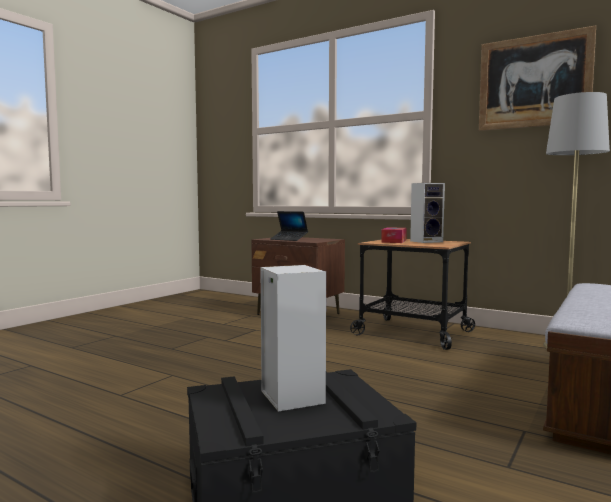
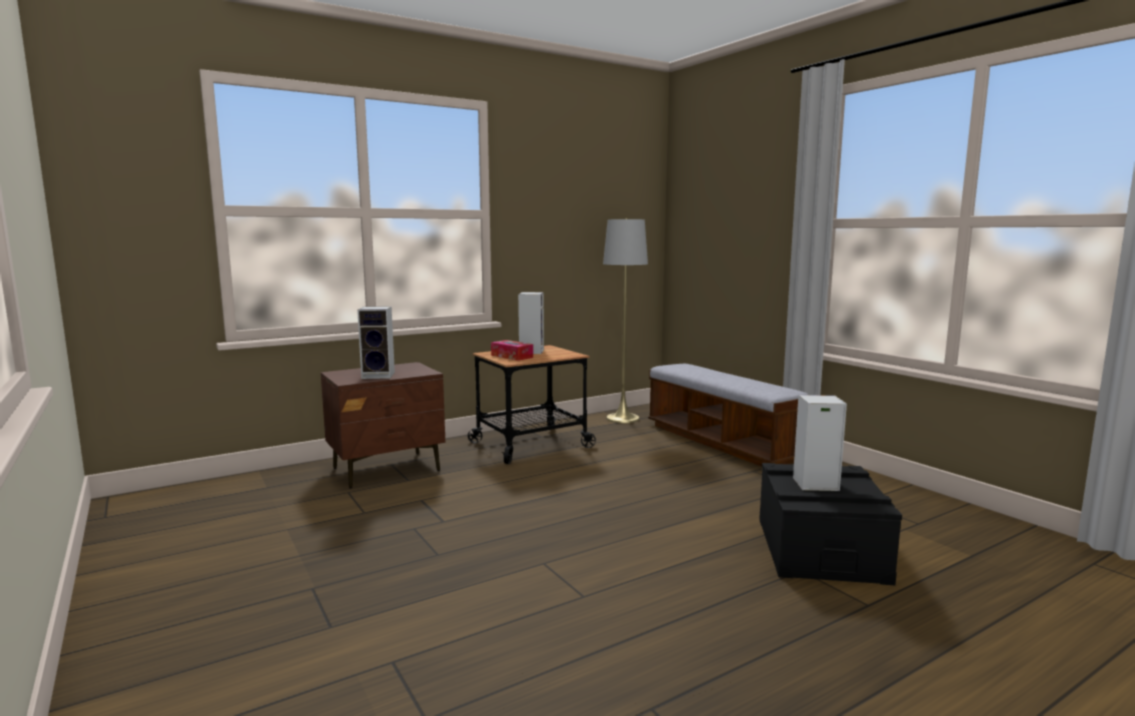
camera: 65 degrees left, 5 degrees up
(289, 239) = (380, 375): laptop -> speaker
(534, 82) = (573, 195): picture -> none

